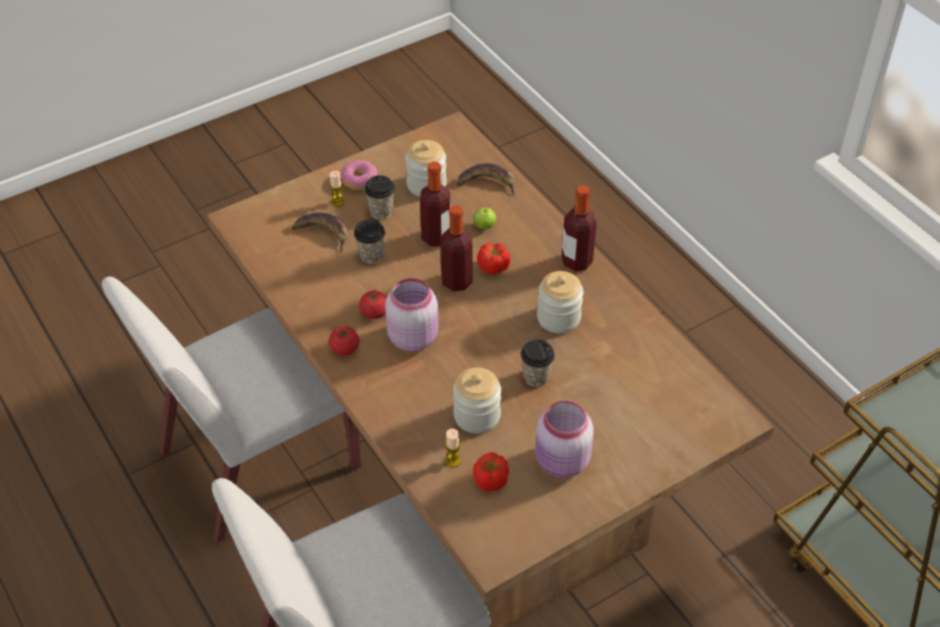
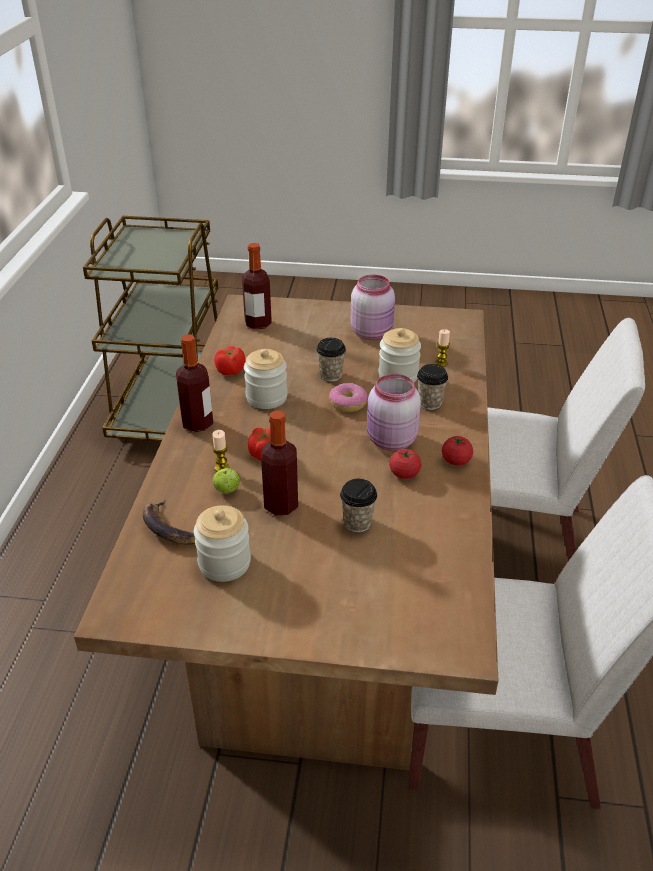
camera: 140 degrees left, 10 degrees down
(323, 233) = (382, 572): banana -> none
(337, 202) = (334, 600): candle -> candle (222, 468)
(359, 180) = (285, 613): donut -> donut (348, 403)
(381, 211) = (301, 561): cup -> cup (430, 403)
(456, 281) = (308, 460): bottle -> bottle (258, 323)
(490, 480) = (427, 345): tomato -> tomato (231, 371)

